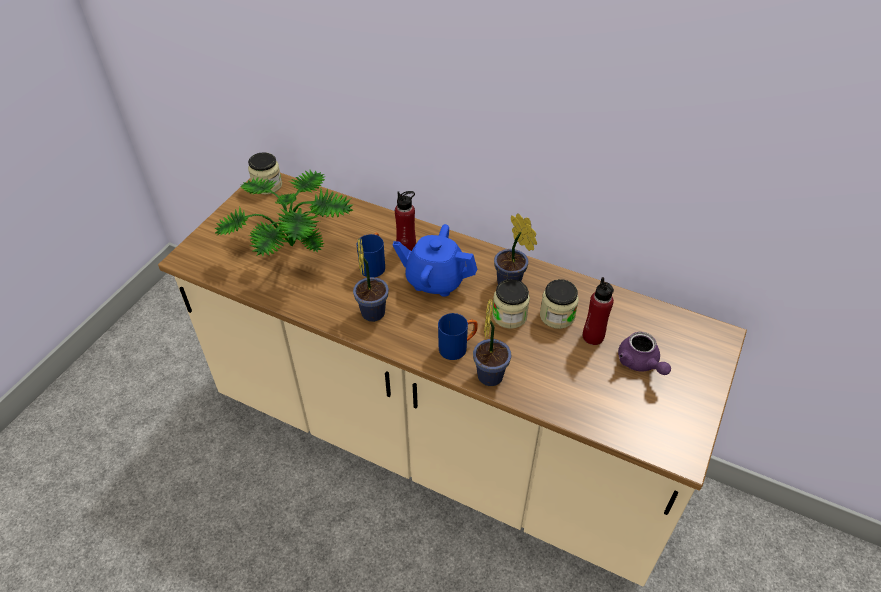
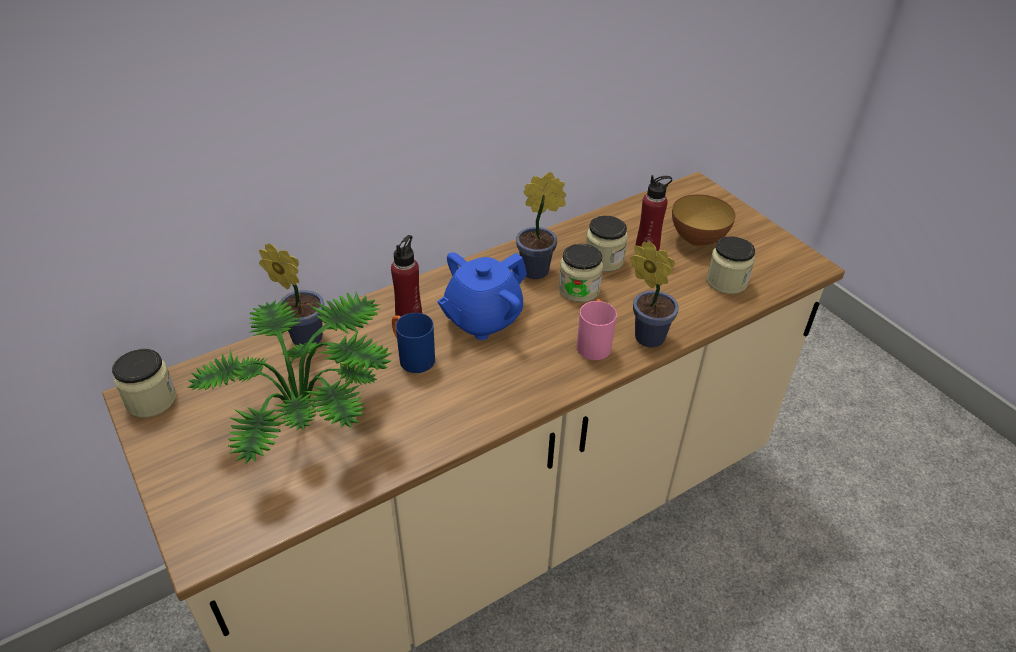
camera: 60 degrees left, 5 degrees down
(373, 310) = (485, 387): potted plant -> potted plant (303, 336)
(458, 347) = (593, 343): blue mug -> pink mug
(601, 401) = (726, 281): none -> jar
(640, 363) = (697, 240): purple teapot -> bowl

